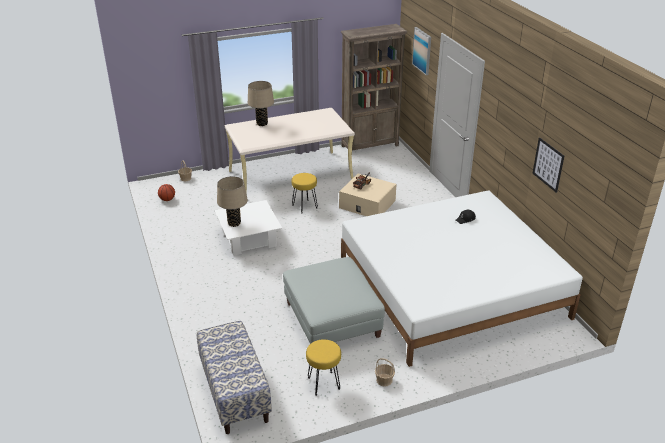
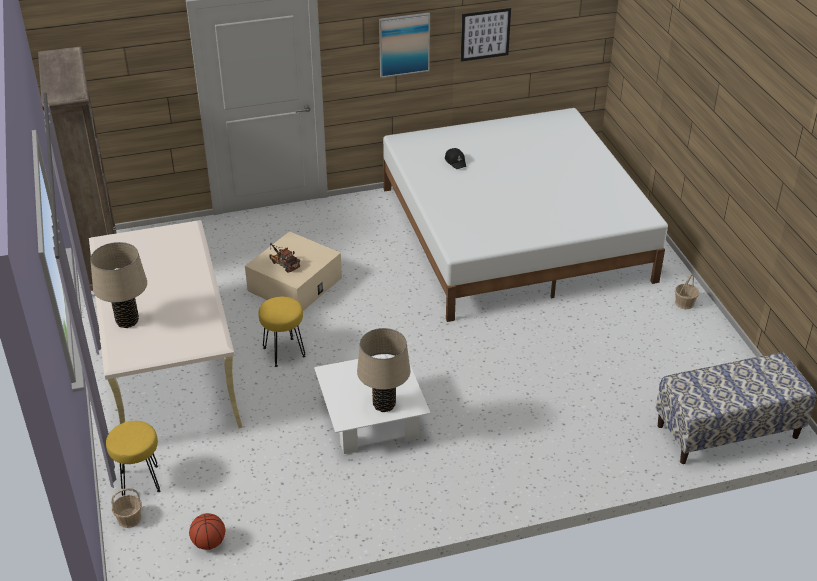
camera: 85 degrees left, 5 degrees up
(324, 383) = (697, 351): yellow stool -> yellow stool (140, 481)
(333, 319) = (577, 337): grey ottoman -> none
(422, 50) = (132, 55): picture -> picture (404, 44)

